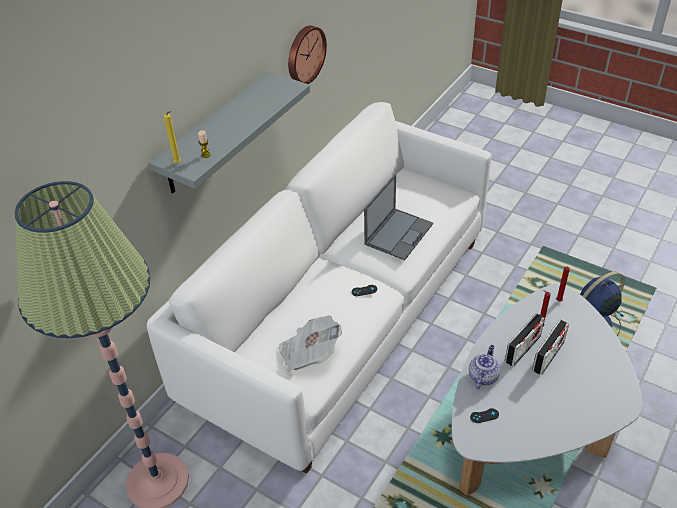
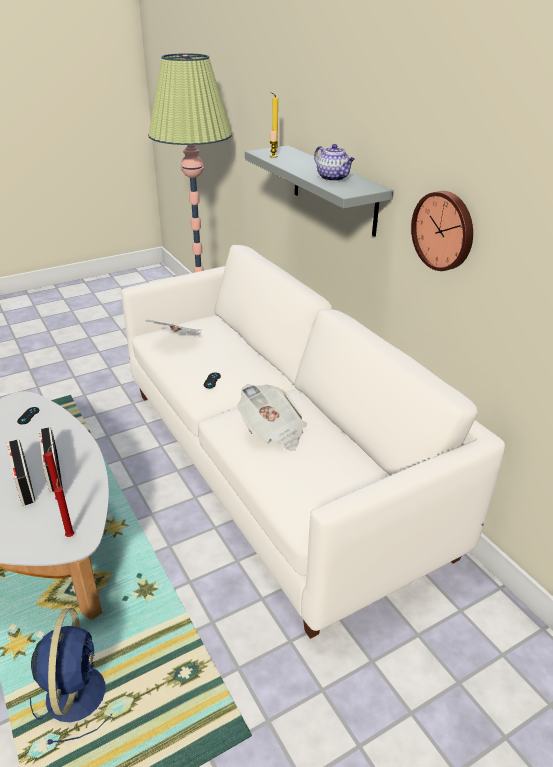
camera: 115 degrees right, 10 degrees down
(399, 233) = (272, 431): laptop -> newspaper
(483, 376) = (60, 432): teapot -> teapot (333, 178)

